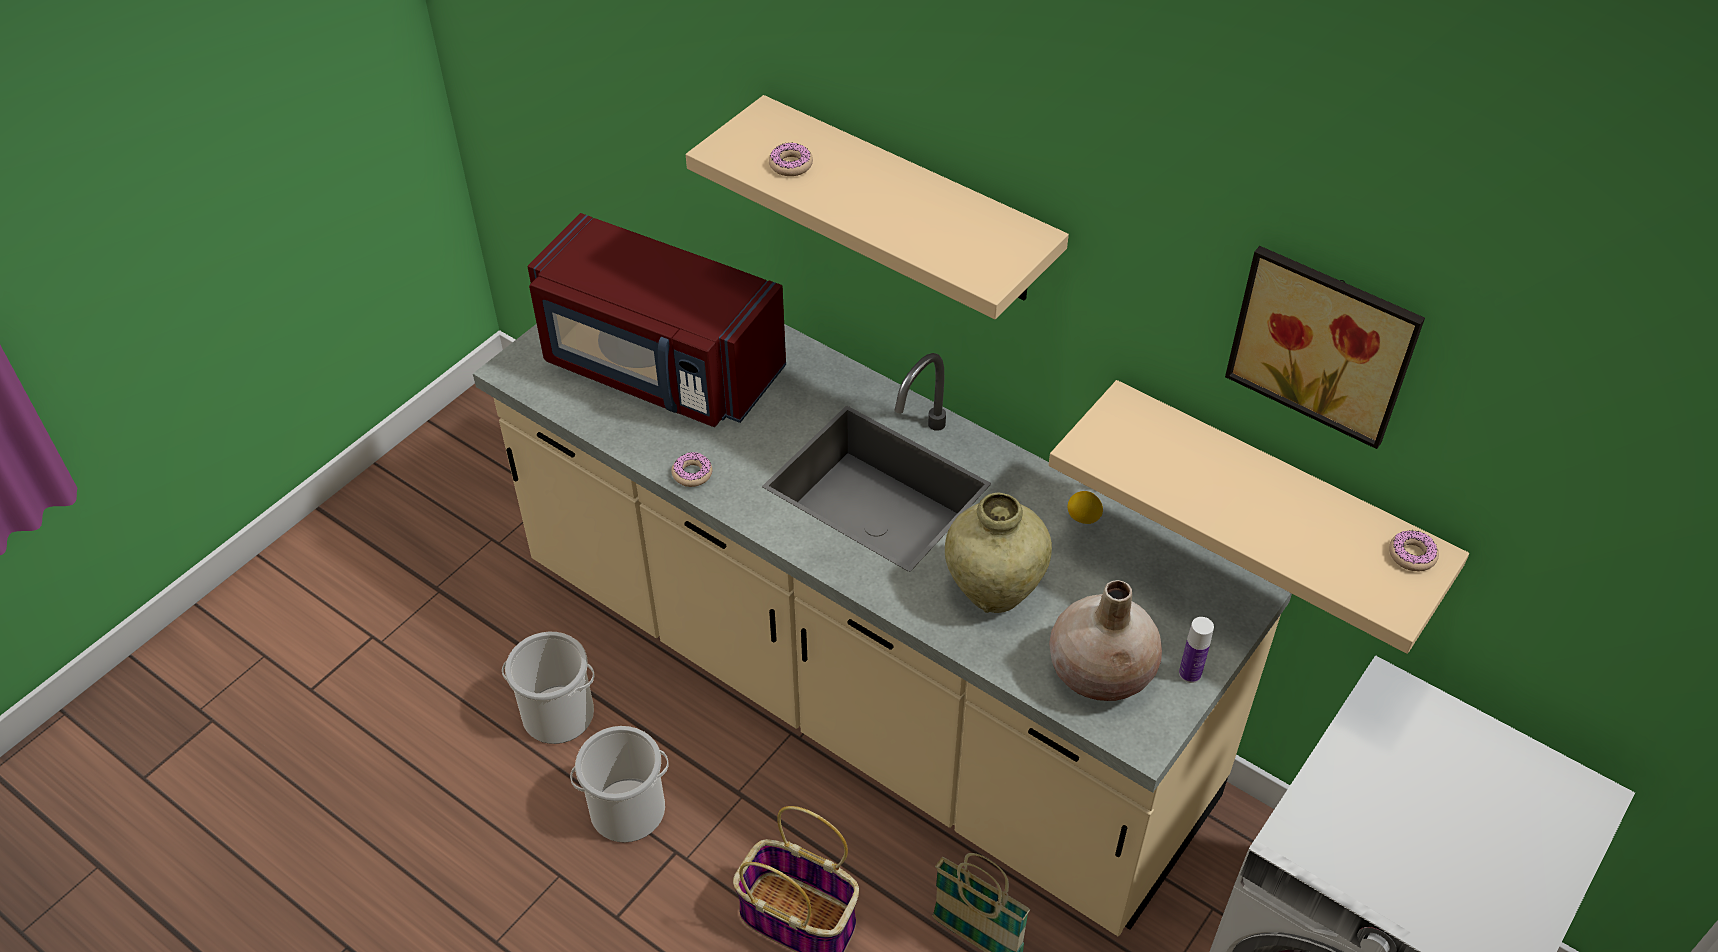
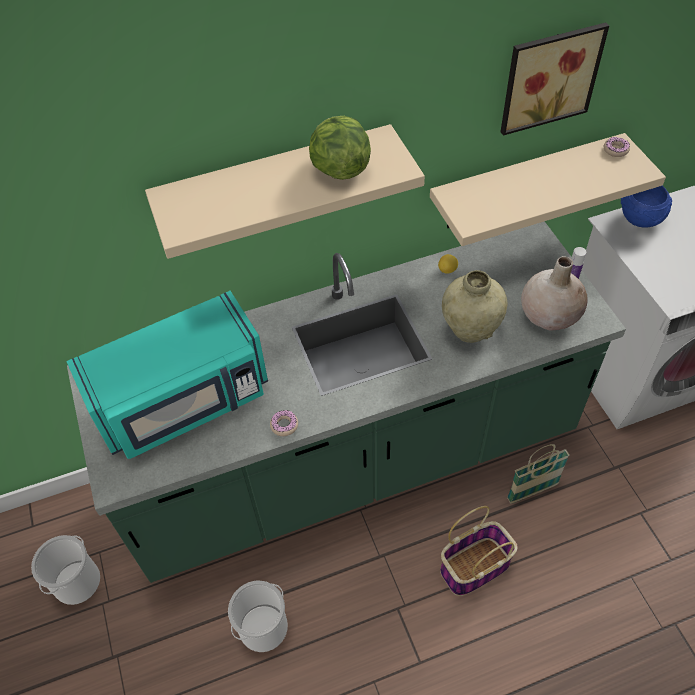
camera: 55 degrees left, 5 degrees up
(628, 810) = (354, 620): bucket -> bucket (77, 581)
(659, 368) = (184, 402): red microwave -> turquoise microwave
(791, 165) = (226, 205): donut -> none
(859, 686) = (353, 461): beige counter -> green counter
(937, 225) = (339, 169): none -> lettuce
(1446, 727) = (641, 217): none -> blue bowl

